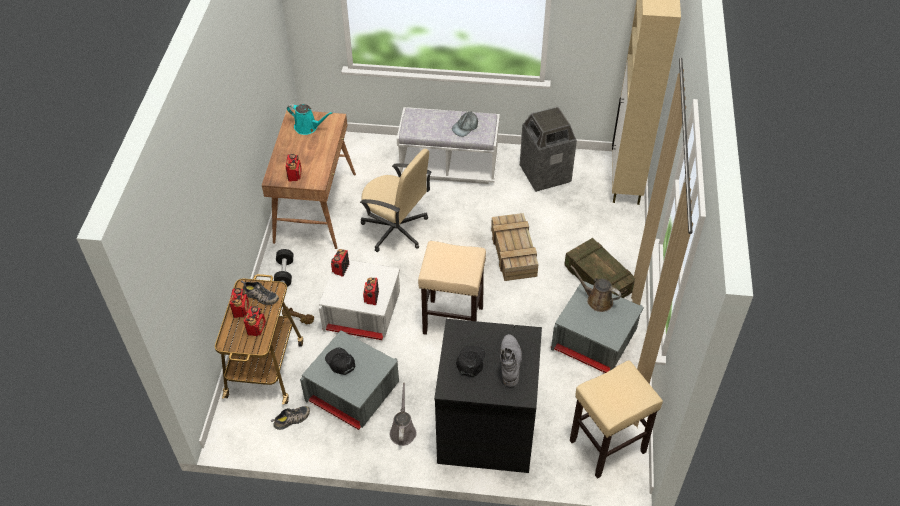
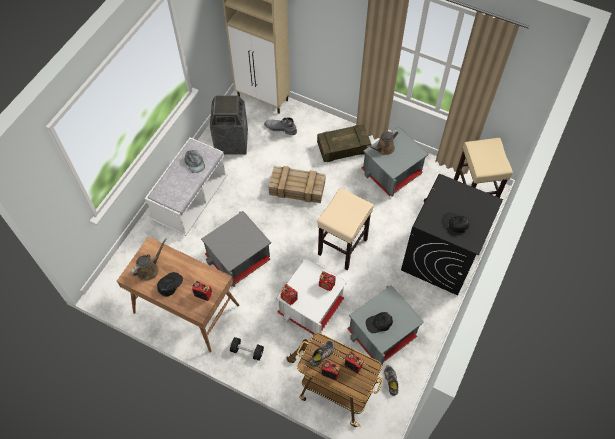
camera: 70 degrees left, 10 degrees up
(296, 147) = (170, 284): none -> black cap
(308, 127) = (149, 269): turquoise watering can -> brown watering can
(396, 230) = (239, 257): beige office chair -> grey storage box
(403, 430) = (425, 308): grey watering can -> none
(510, 362) = (462, 201): grey boot -> grey boot (280, 128)

